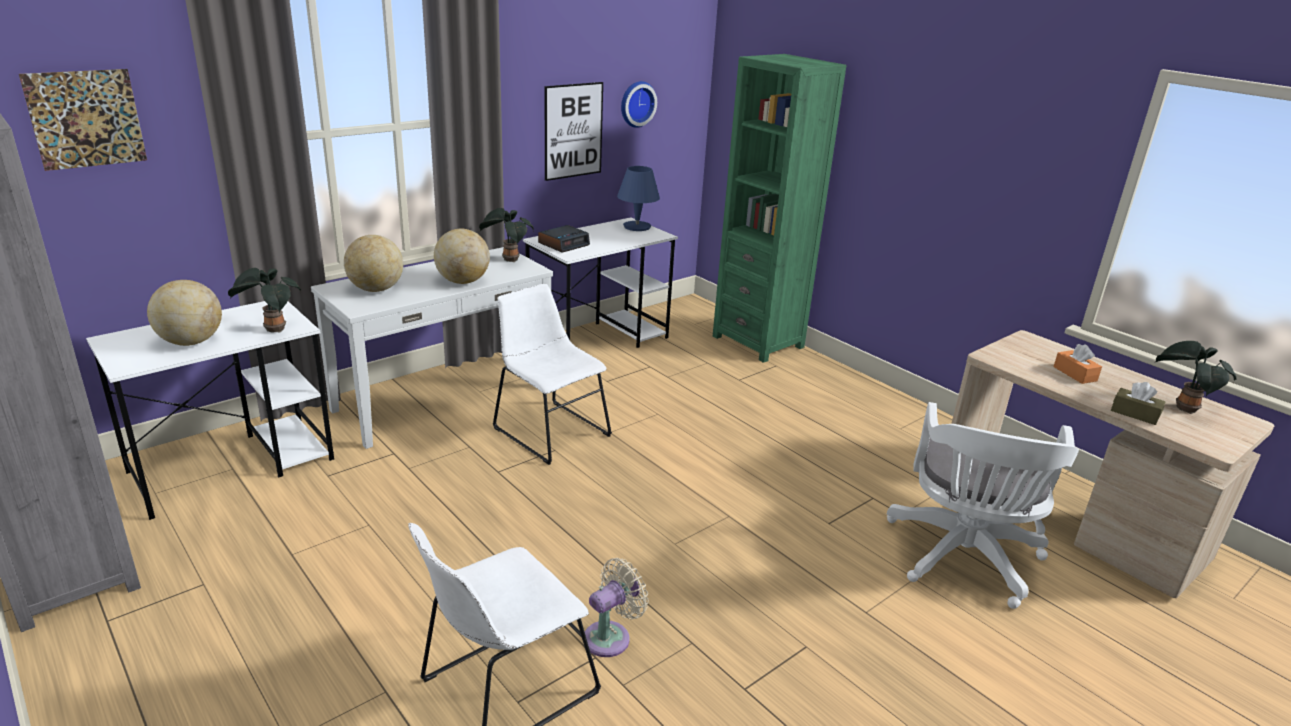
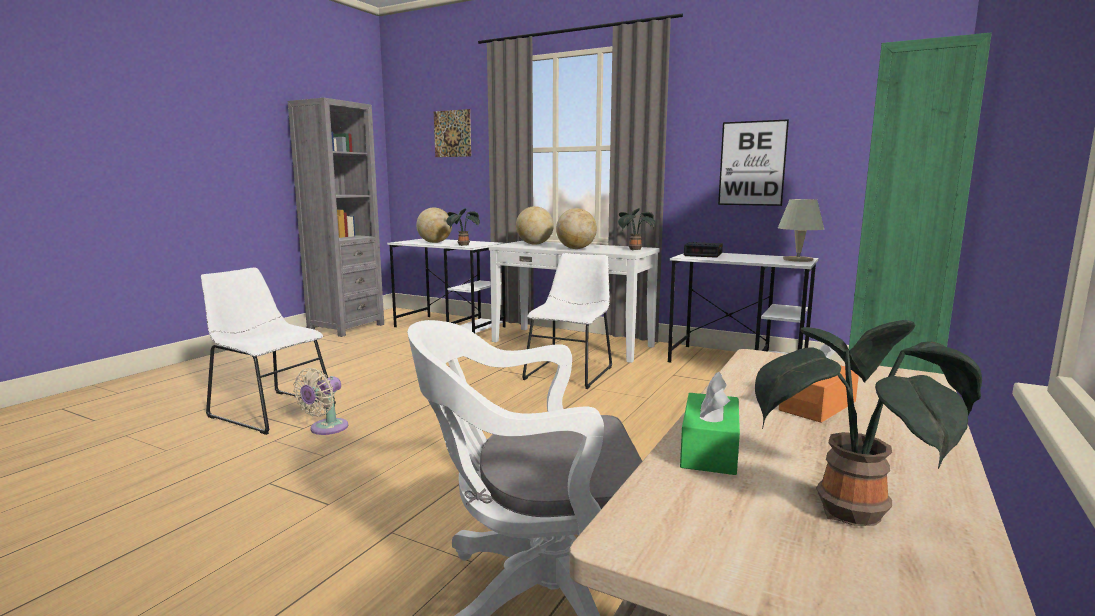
camera: 70 degrees right, 15 degrees down
(610, 636) = (326, 429): beige fan -> beige fan turned 90 degrees clockwise
(636, 103) = (833, 142): wall clock -> none
(636, 227) = (797, 259): blue table lamp -> beige table lamp
(1135, 414) = (709, 450): brown tissue box -> green tissue box

